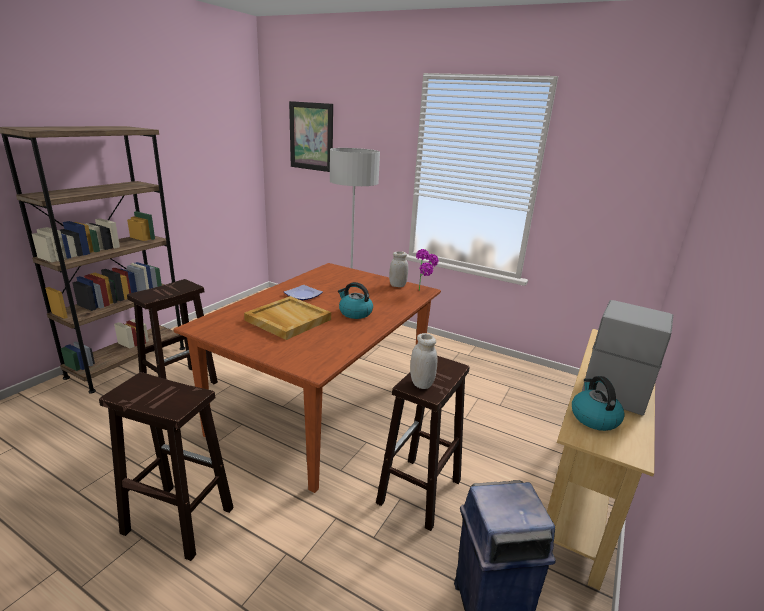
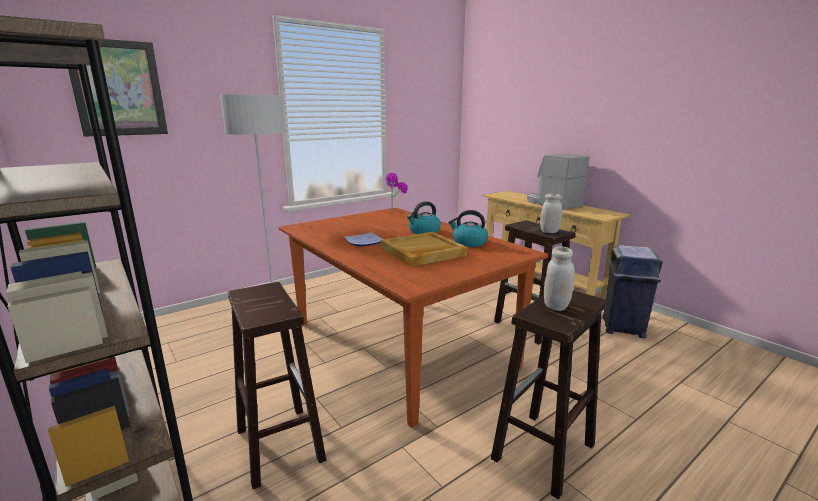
camera: 65 degrees left, 5 degrees down
(397, 285) = (374, 215): white jar -> white jar (556, 306)
(593, 418) = (585, 212): kettle -> kettle (469, 242)

